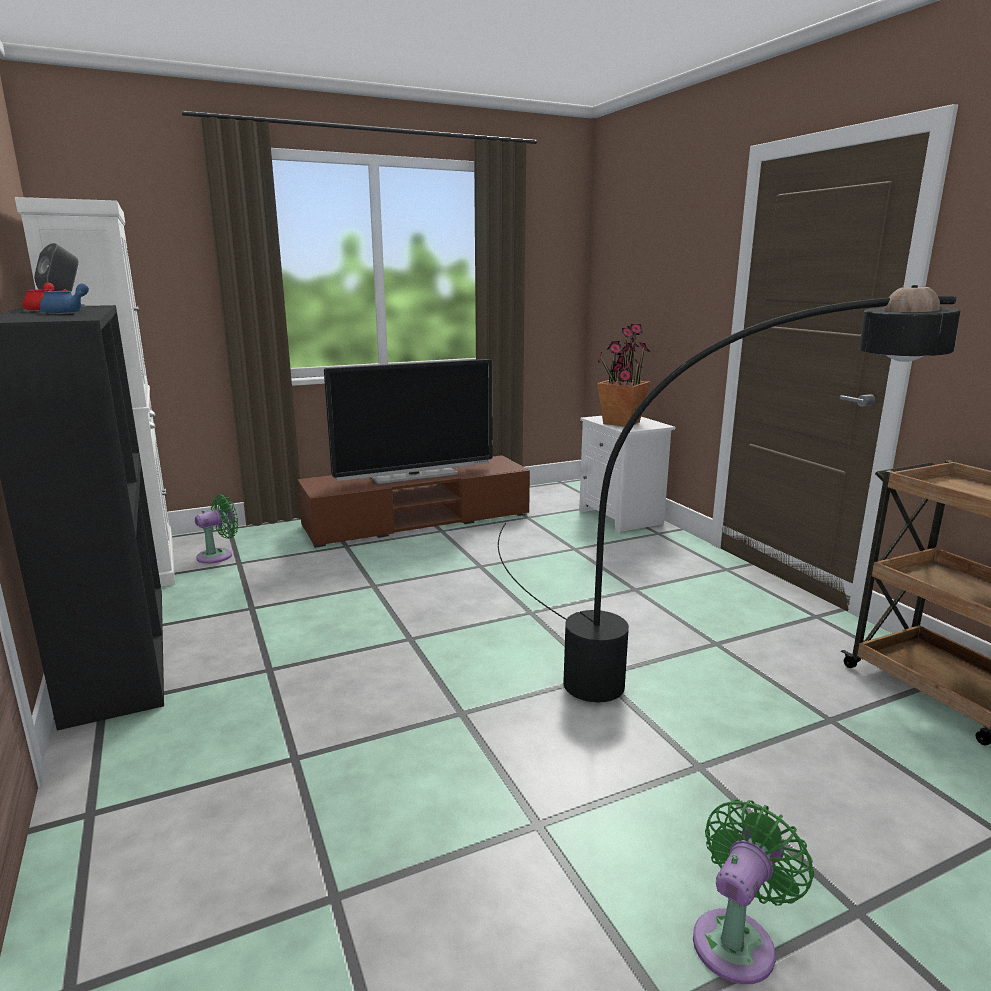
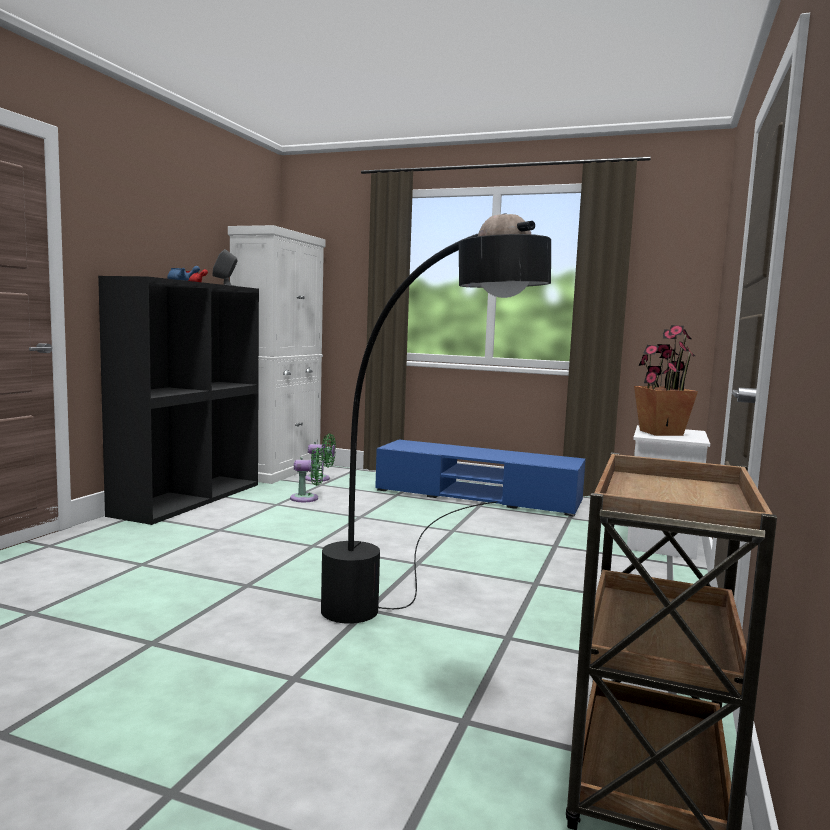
camera: 45 degrees right, 10 degrees down
(414, 475) = (475, 453): television -> none
(417, 520) = (477, 496): brown tv stand -> blue tv stand
(737, 939) = (91, 744): green fan -> green fan (307, 498)

